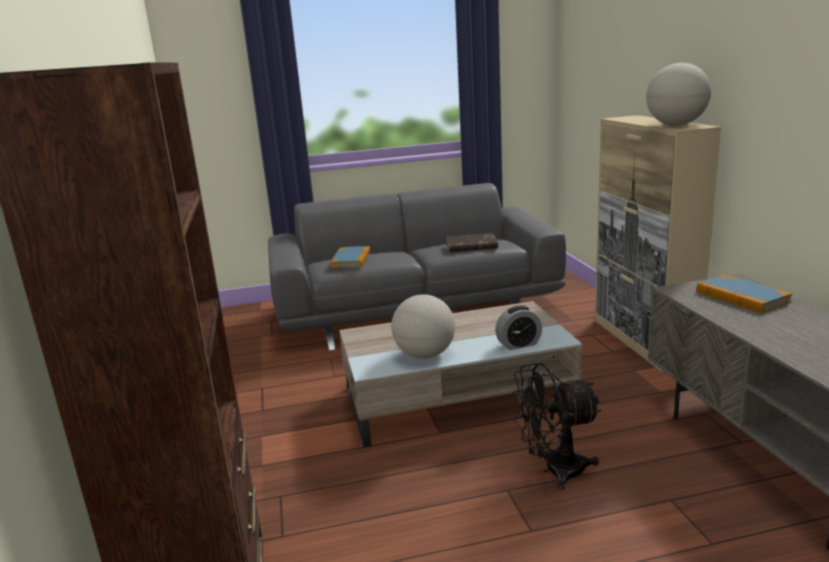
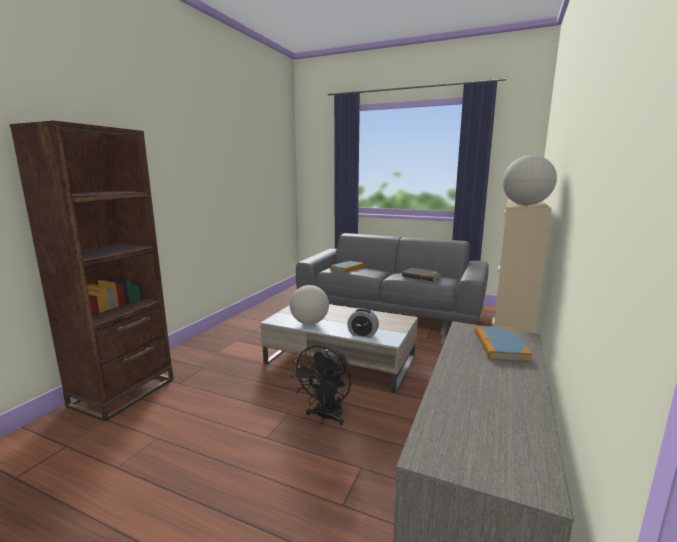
camera: 35 degrees right, 5 degrees down
(554, 470) = (326, 417): black fan -> black fan turned 90 degrees counterclockwise

